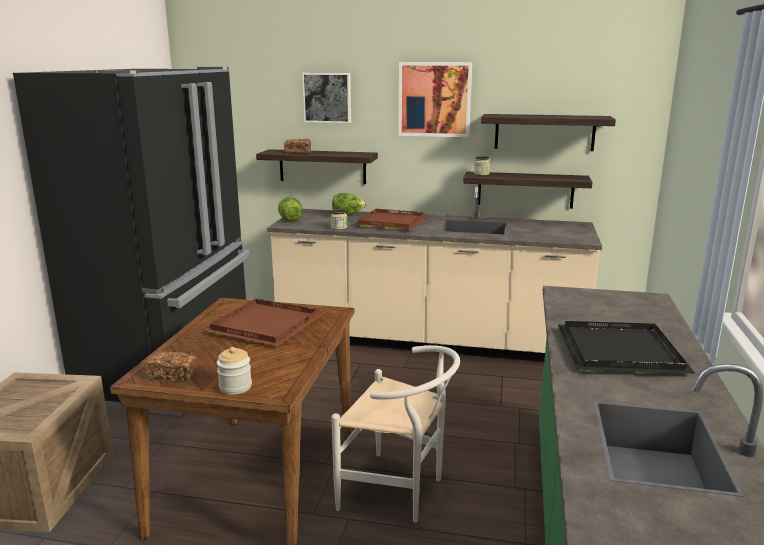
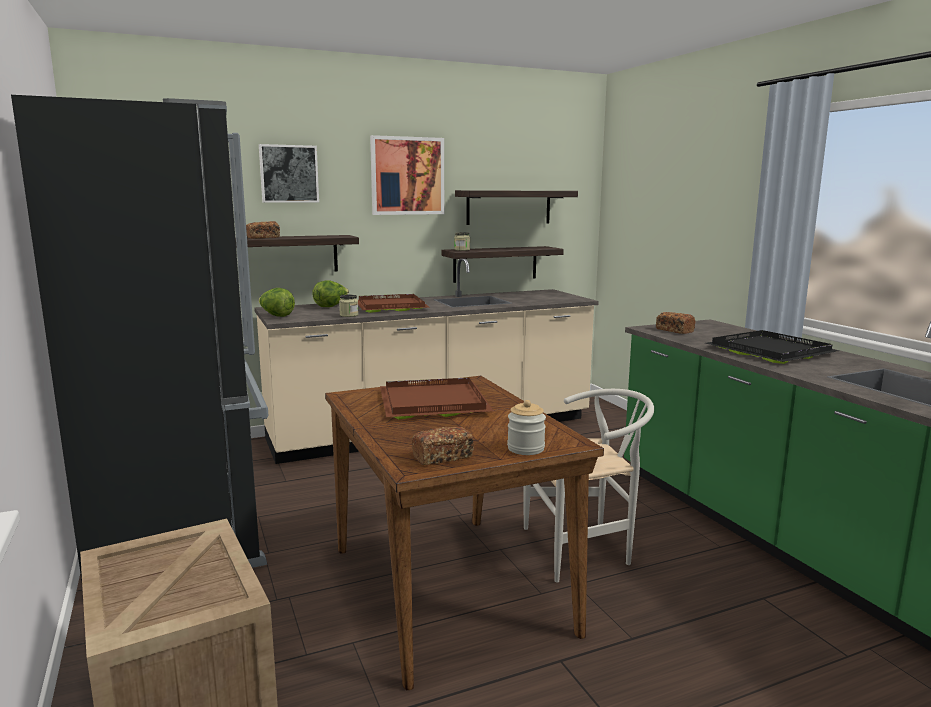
camera: 35 degrees left, 5 degrees down
(582, 301) = (674, 330): none -> bread

